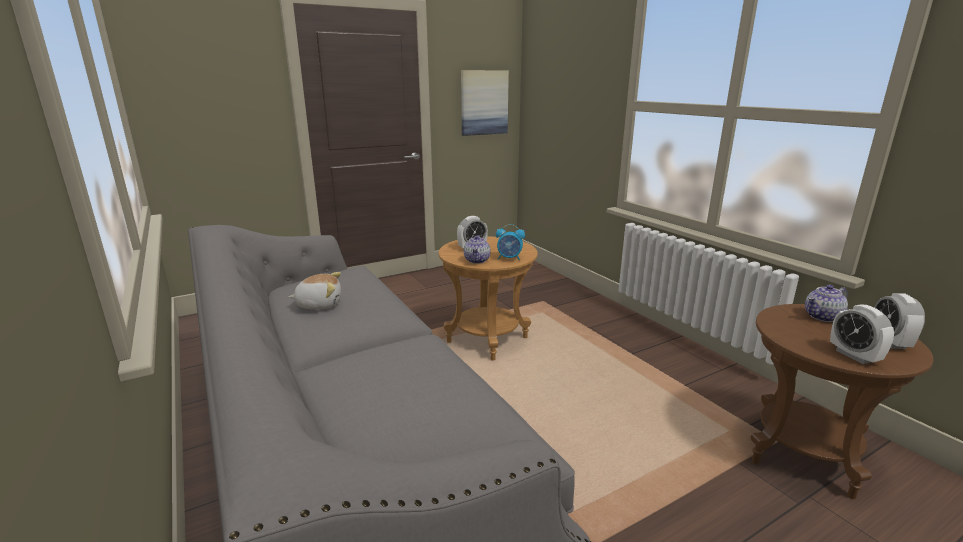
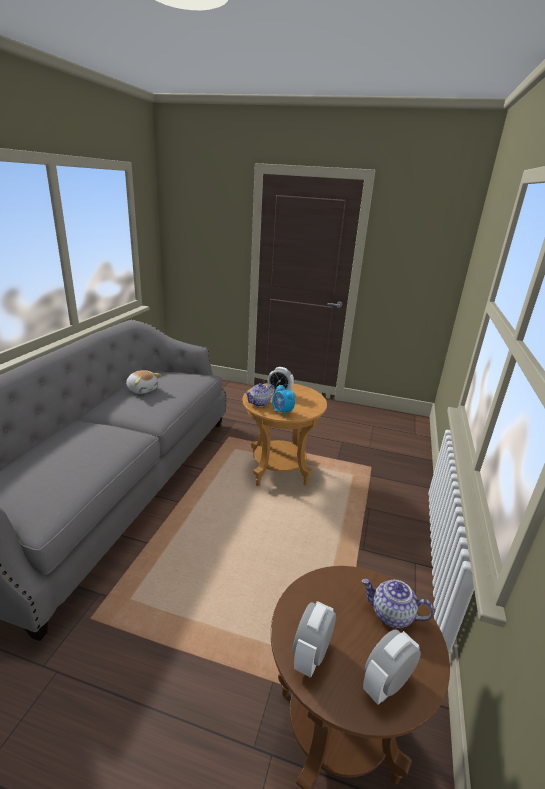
camera: 45 degrees right, 5 degrees up
(484, 102) = (420, 268): picture -> none

